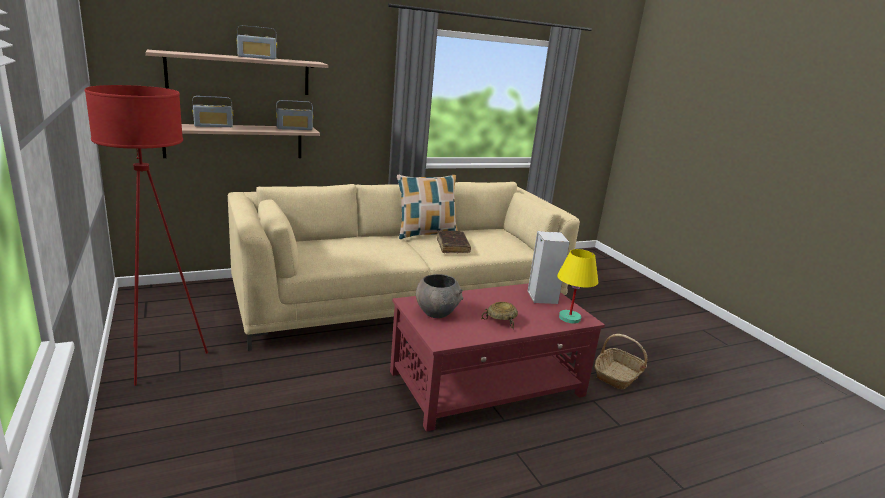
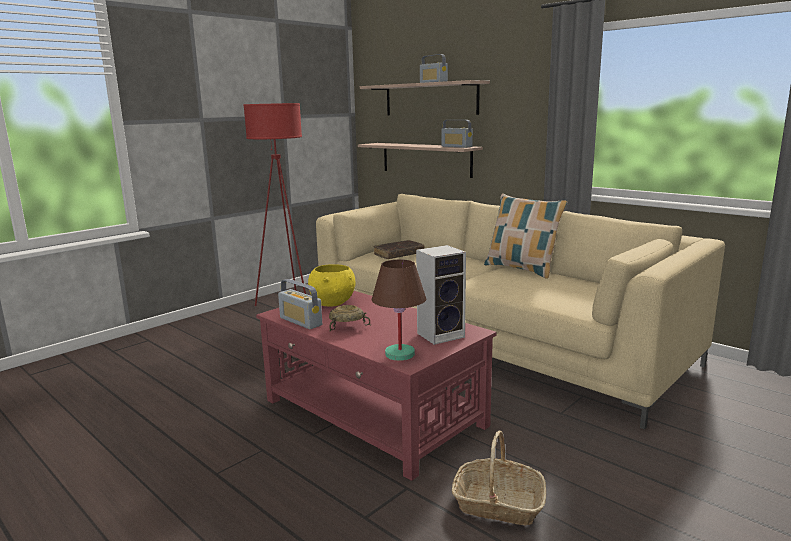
camera: 70 degrees right, 5 degrees down
(213, 126) = (407, 144): radio -> radio (301, 321)
(437, 312) = (333, 303): grey bowl -> yellow bowl
(452, 246) = (507, 281): brown book -> brown book (399, 255)
(570, 318) = (400, 354): yellow table lamp -> brown table lamp

